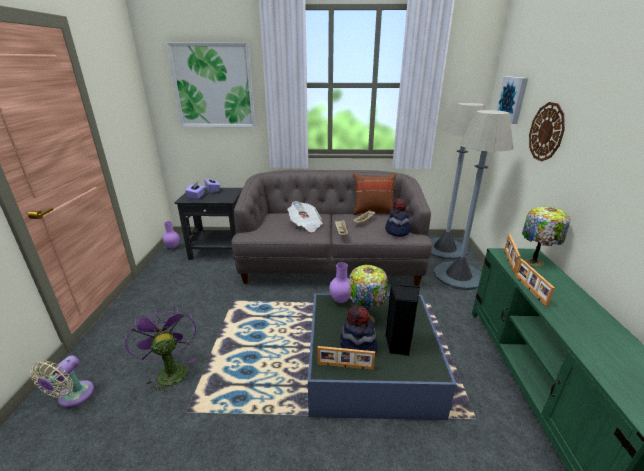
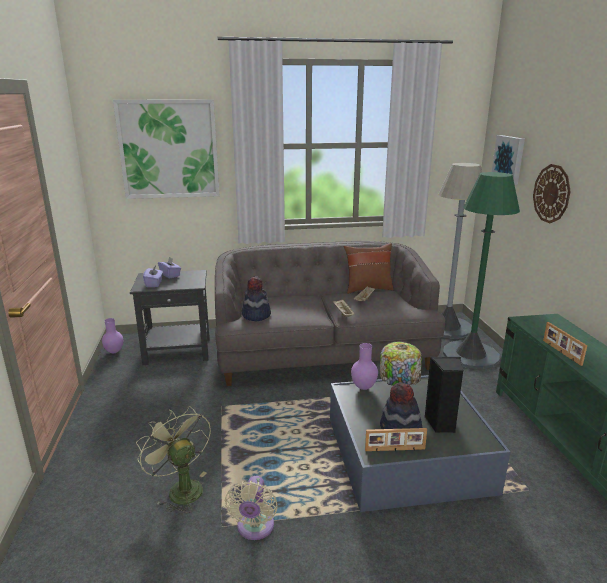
camera: 10 degrees left, 5 degrees down
(73, 397) = (74, 531): beige fan -> beige fan (254, 528)
(169, 371) = (180, 488): purple fan -> green fan
(305, 225) = (298, 308): newspaper -> none
(397, 231) = (404, 307): hat -> hat (256, 315)
(458, 276) = (470, 355): grey floor lamp -> green floor lamp
(508, 260) = (533, 327): picture frame -> none
(535, 261) = (558, 326): table lamp -> none

